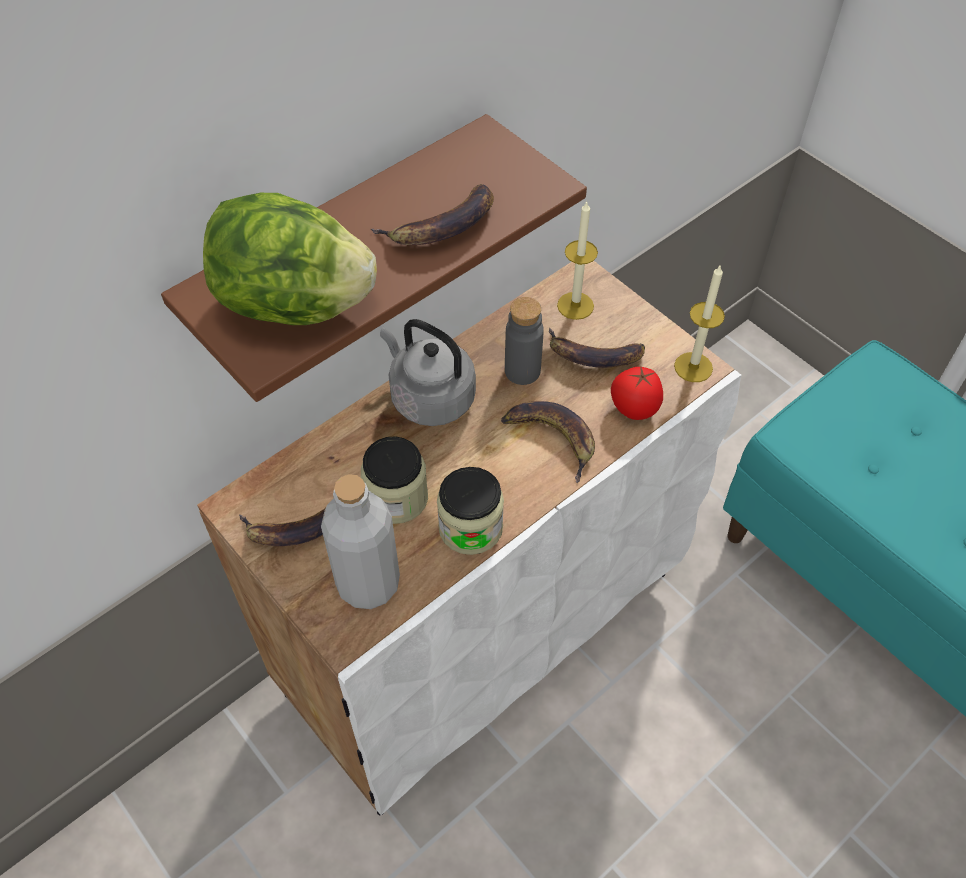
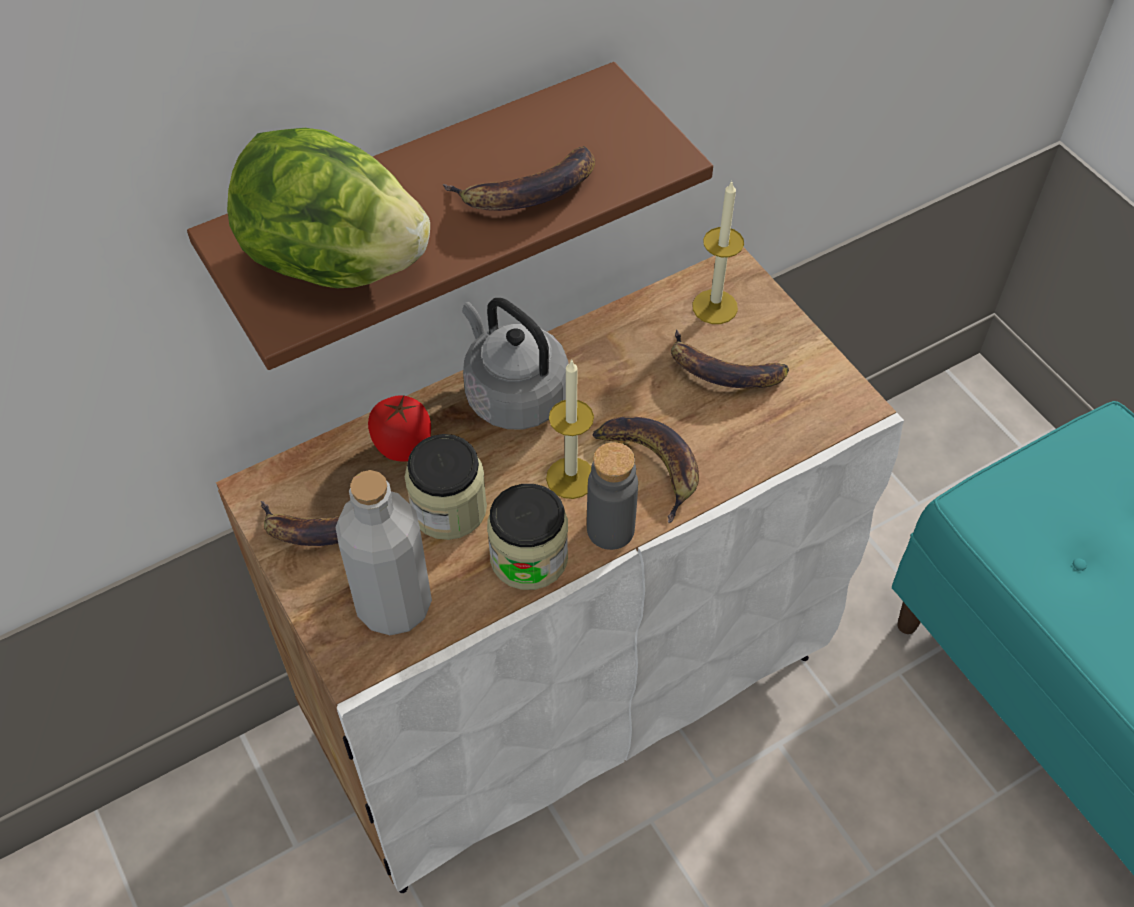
camera: 10 degrees right, 0 degrees up
(522, 371) = (632, 378): grey bottle -> grey bottle (610, 529)
(634, 408) = (759, 443): tomato -> tomato (403, 446)
(693, 367) = (844, 402): candle -> candle (571, 478)

